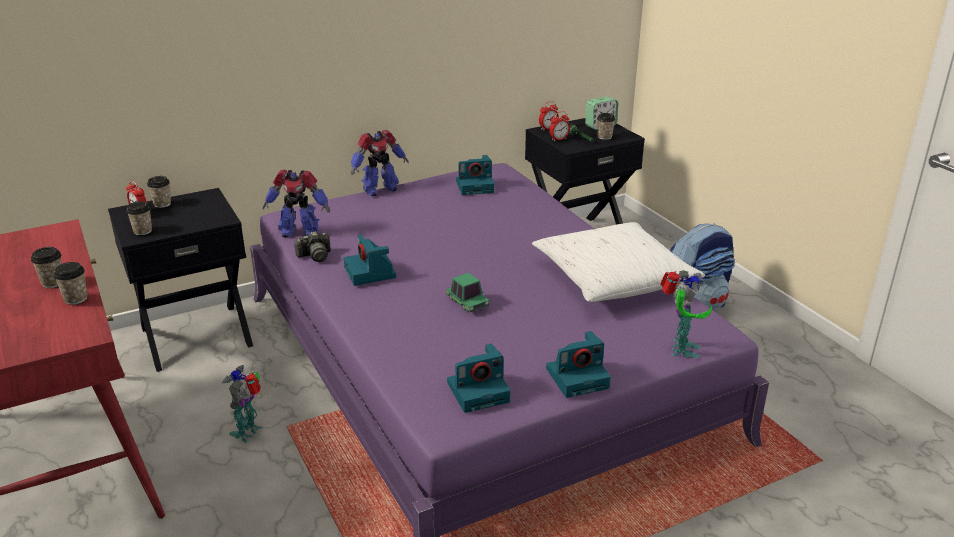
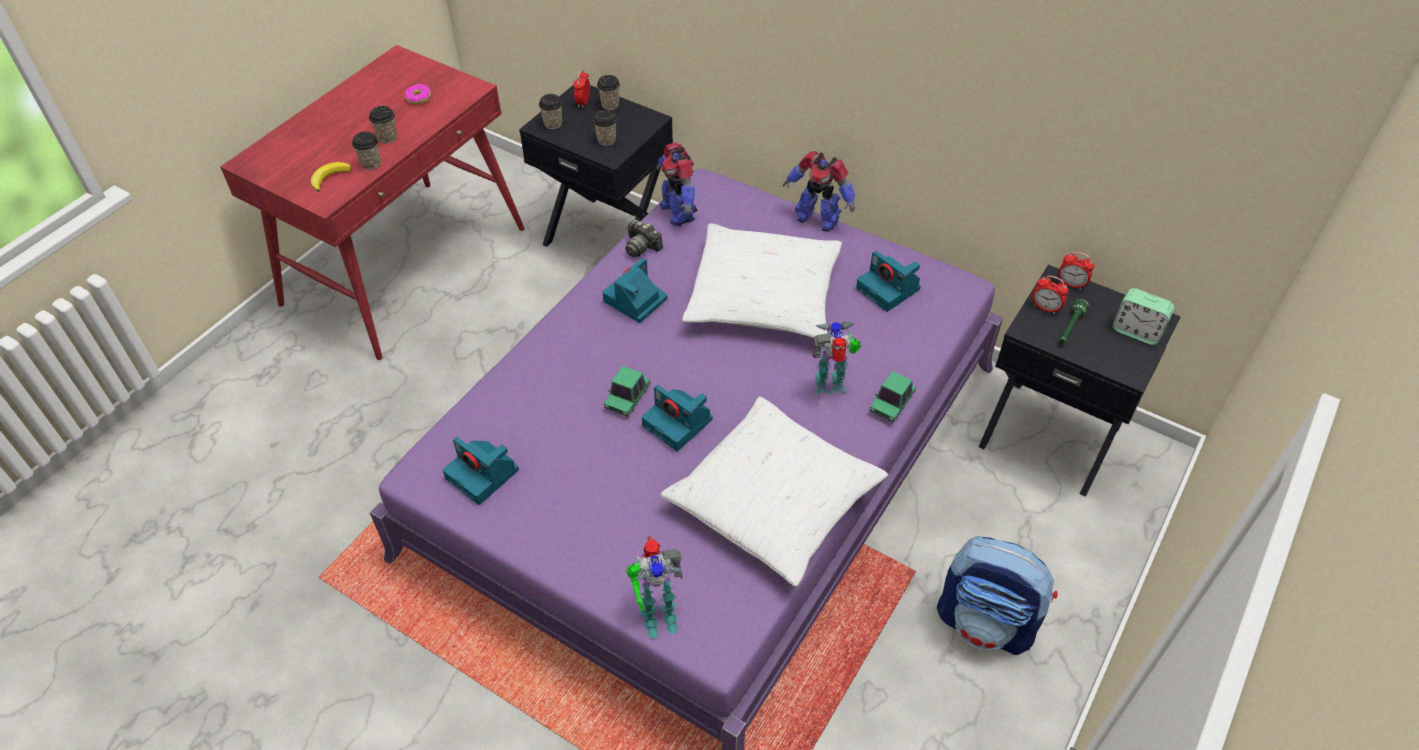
camera: 60 degrees right, 20 degrees up
(25, 256) = (418, 98): none -> donut
(56, 325) = (329, 178): none -> banana
(249, 432) = (503, 349): toy robot -> toy robot (831, 386)
(428, 227) = (763, 297): none -> white pillow
(568, 216) = (892, 403): none -> toy car
(578, 377) = (550, 542): camera -> camera (679, 423)
(604, 137) = (1101, 349): cup -> cup (606, 140)

